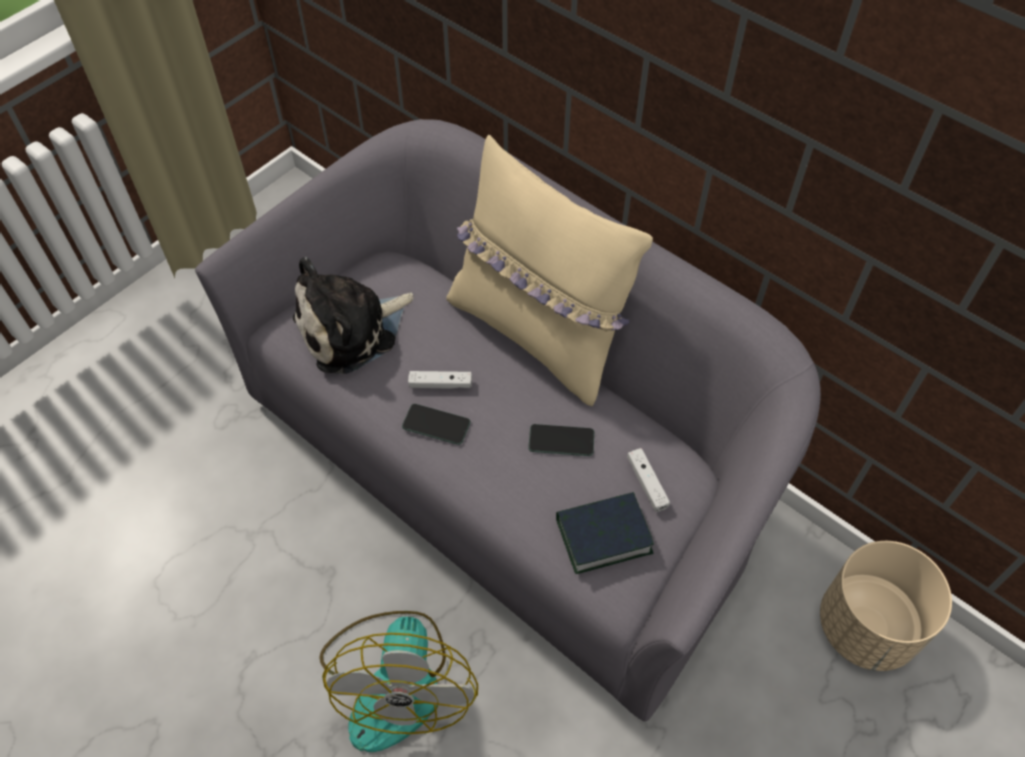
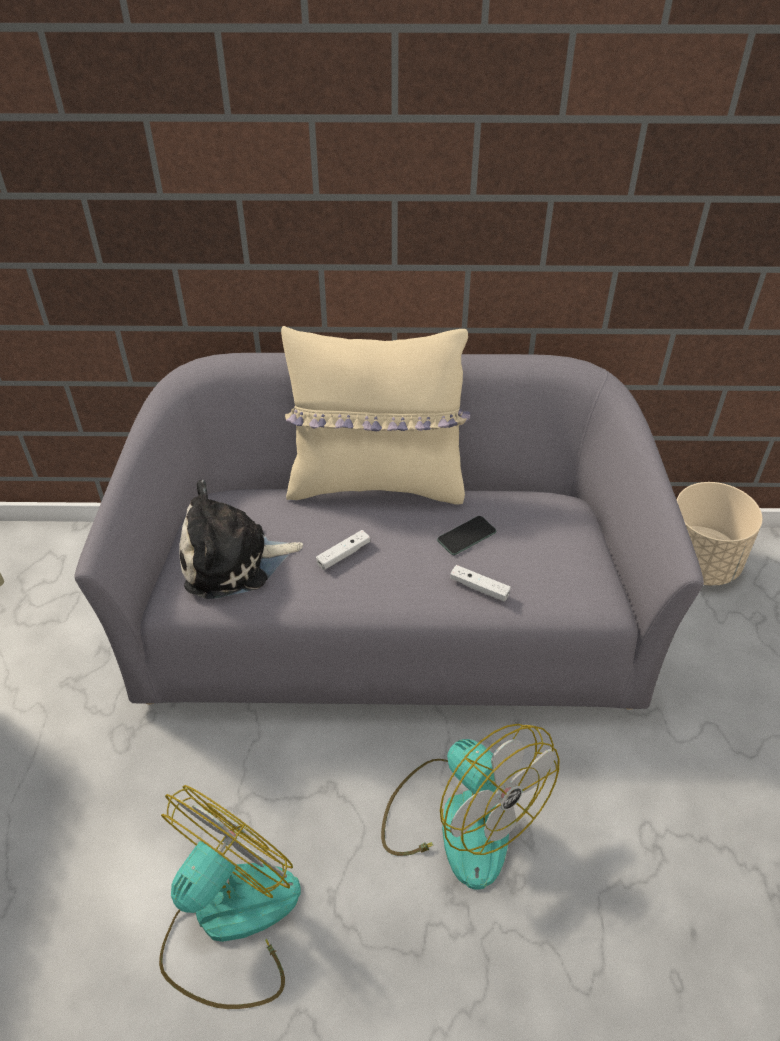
camera: 40 degrees left, 10 degrees down
(170, 616) = (229, 922): none -> fan
(352, 329) = (233, 561): plush toy -> plush toy turned 60 degrees clockwise
(436, 424) = (369, 581): phone -> none
(603, 536) = (556, 573): book -> none
(647, 483) = (548, 526): white game controller -> white game controller (479, 588)

